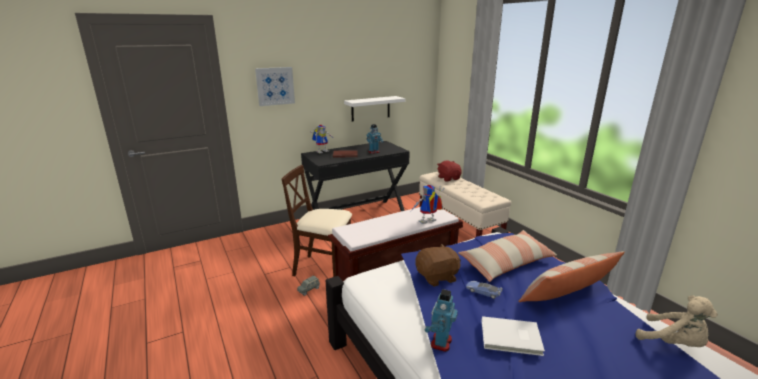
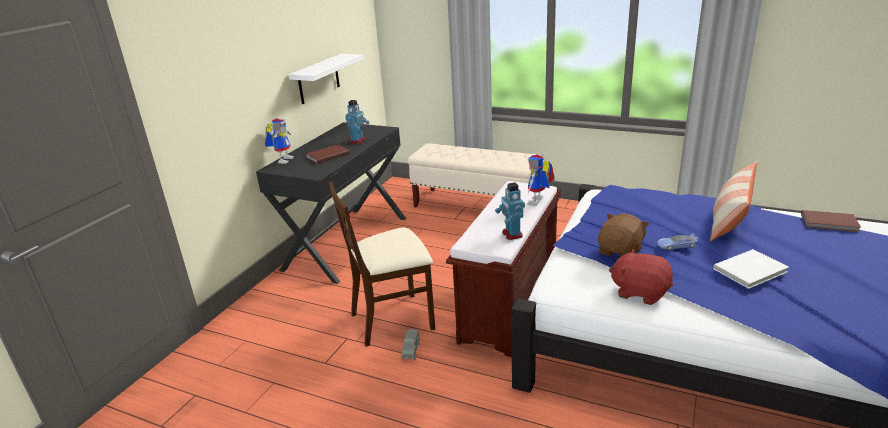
camera: 35 degrees left, 5 degrees up
(275, 86) = (204, 71): picture -> none
(440, 342) = (712, 303): toy robot -> toy robot (511, 234)
(448, 178) = (448, 151): red plush toy -> red plush toy (640, 292)
(506, 263) = (652, 213): pillow -> none
(673, 343) = (830, 223): beige plush toy -> brown book

